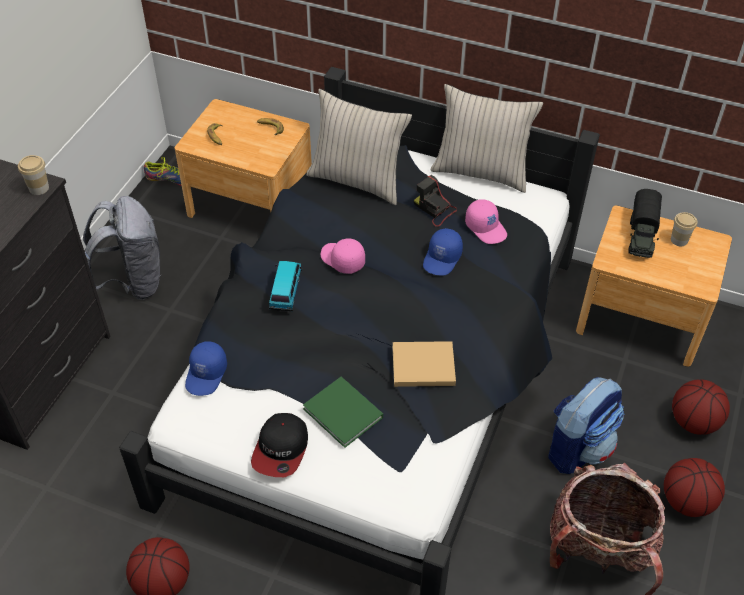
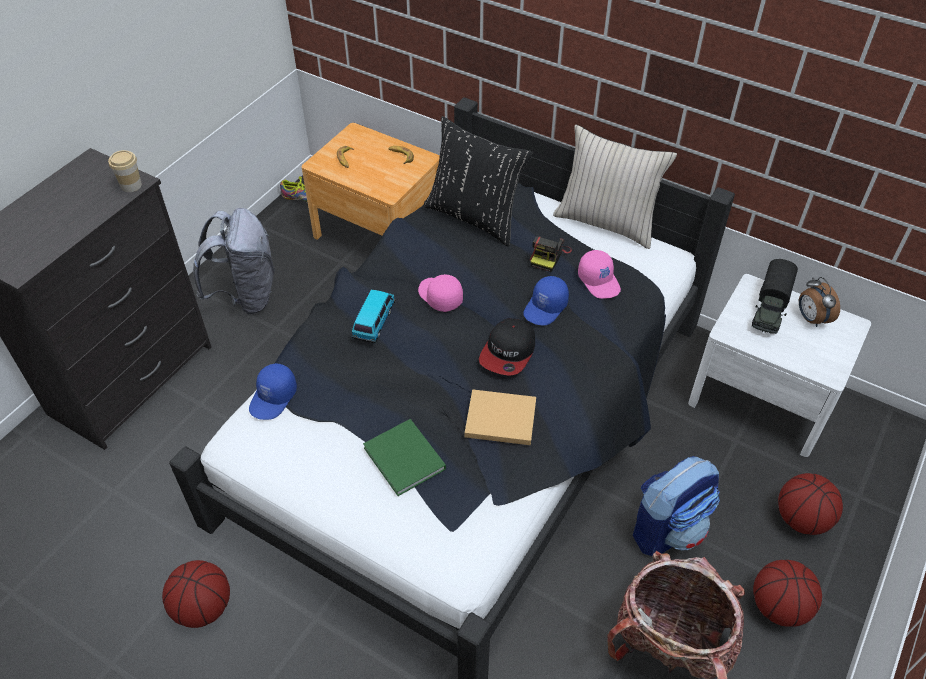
camera: 10 degrees right, 0 degrees up
(281, 449) = (331, 488): cap -> cap (508, 352)
(357, 180) = (475, 217): beige pillow -> black pillow
(435, 209) = (548, 256): camera -> camera turned 120 degrees counterclockwise
(641, 317) = (762, 397): brown nightstand -> white nightstand
(679, 240) = (811, 319): cup -> alarm clock

